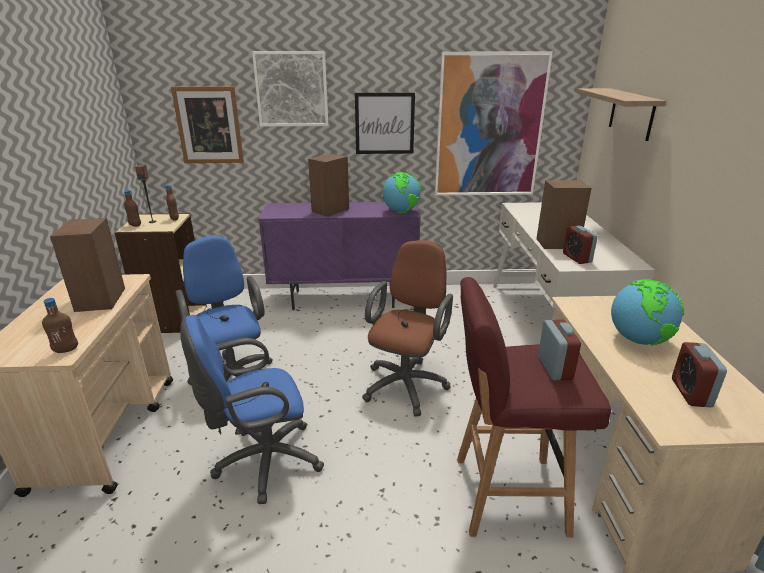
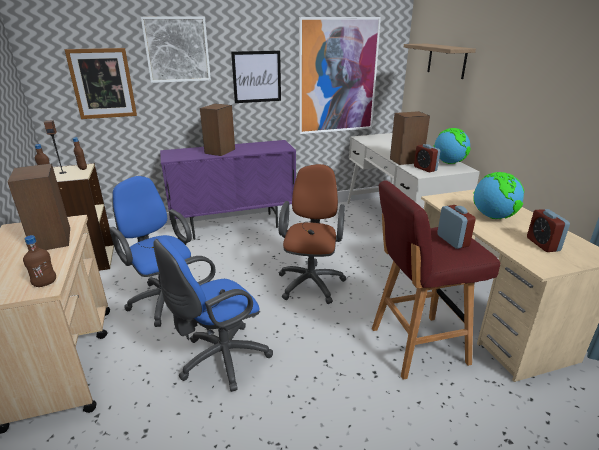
camera: 15 degrees left, 0 degrees up
(401, 211) = (279, 148): globe -> globe (449, 163)

